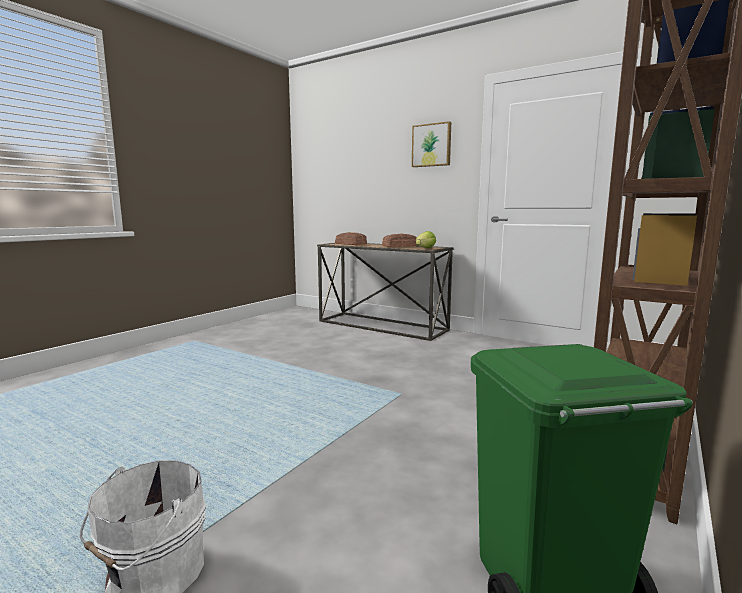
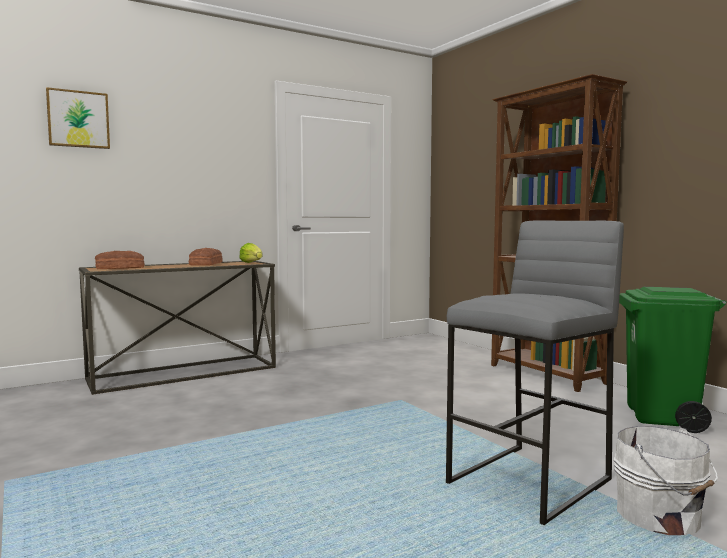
camera: 65 degrees left, 5 degrees down
(230, 481) = (531, 482): none -> grey stool
(432, 145) = (219, 142): picture -> picture (78, 119)

